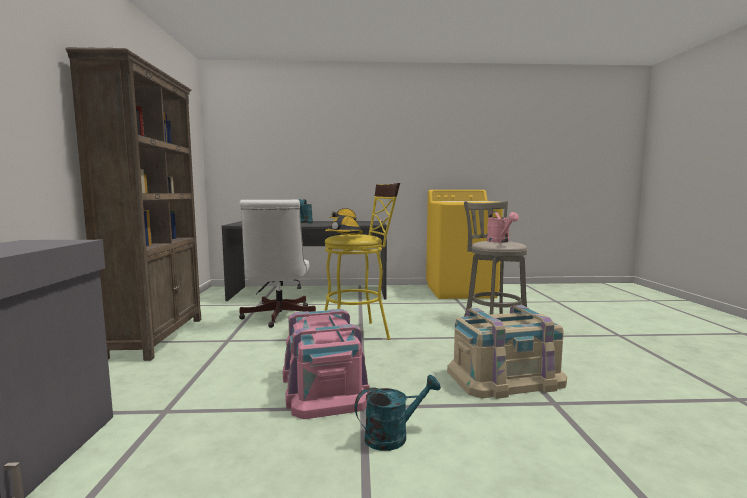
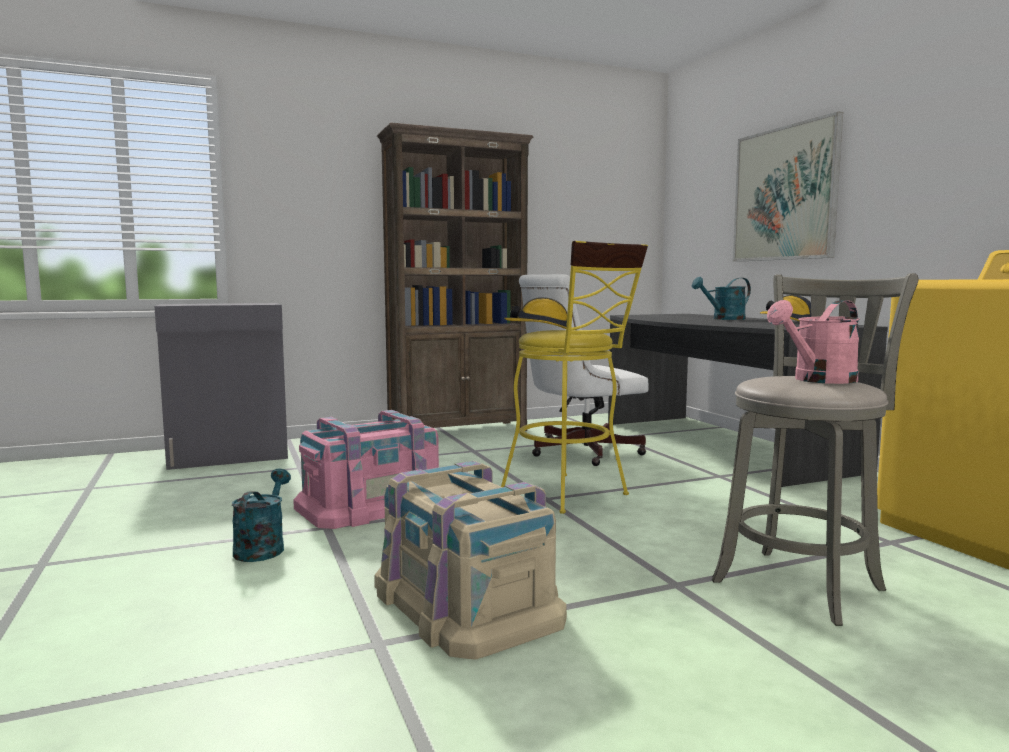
camera: 70 degrees right, 0 degrees up
(314, 155) = (785, 194): none -> picture
(393, 436) = (262, 547): turquoise watering can -> turquoise watering can turned 135 degrees counterclockwise

